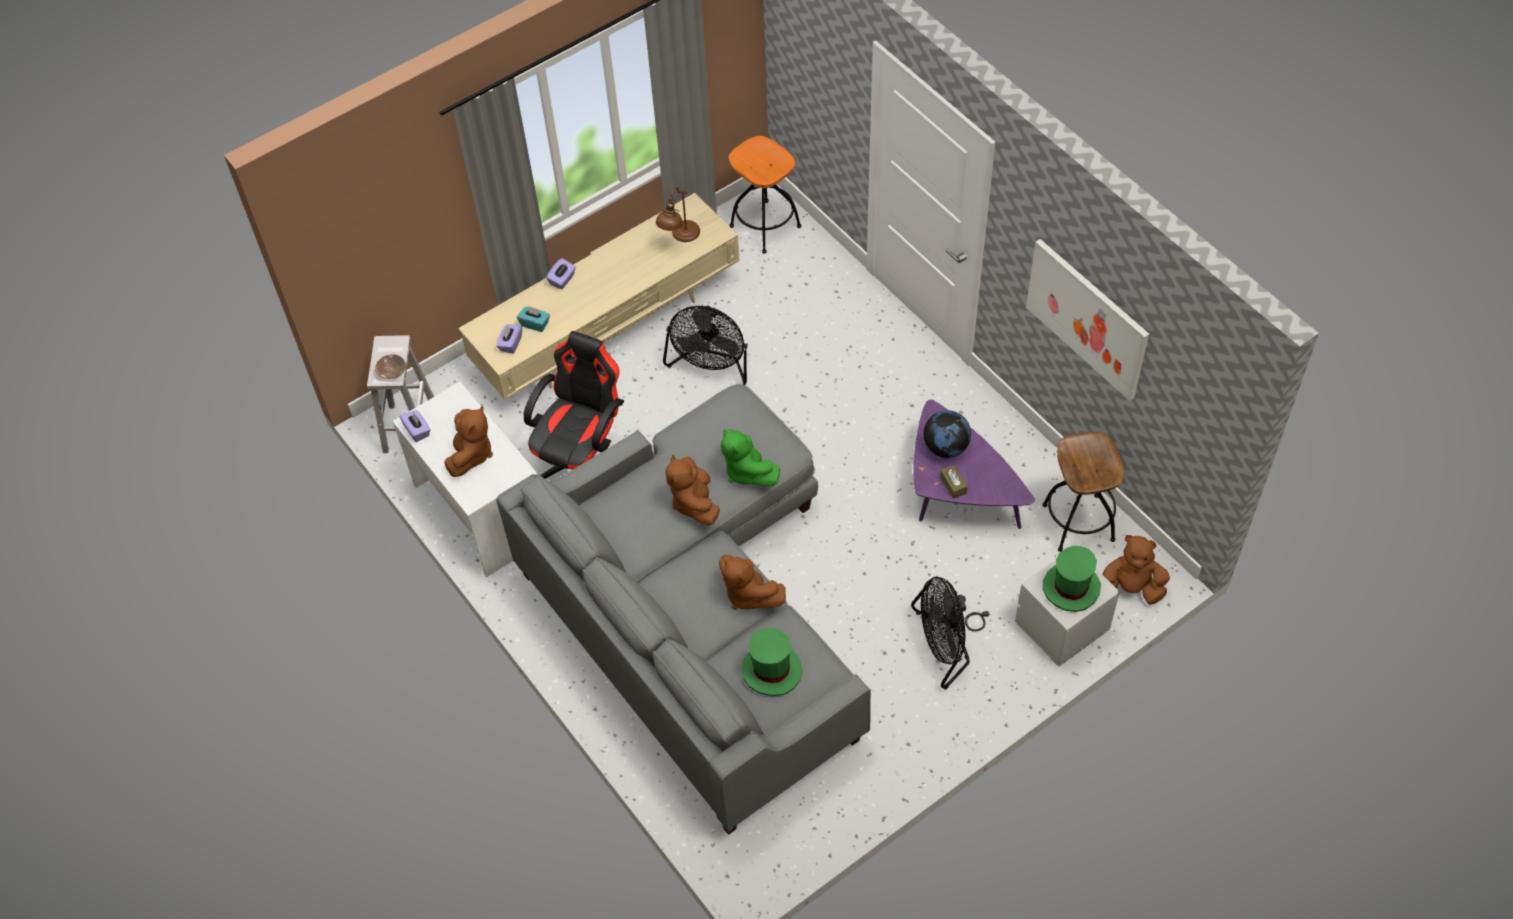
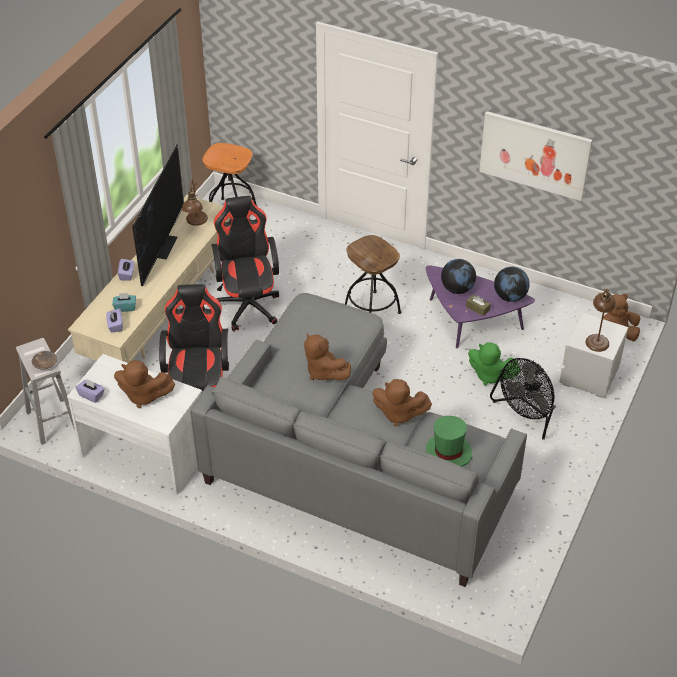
camera: 30 degrees left, 10 degrees down
(471, 454) = (143, 395): brown plush toy -> brown plush toy turned 120 degrees clockwise
(625, 255) = (162, 245): none -> television
(708, 362) = (248, 305): black fan -> black office chair
(747, 471) = (346, 340): green plush toy -> green plush toy (490, 375)
(1005, 485) = (510, 297): none -> globe
(1071, 587) = (597, 335): green hat -> brown table lamp
(1078, 522) = (556, 313): brown stool -> brown stool (372, 310)

